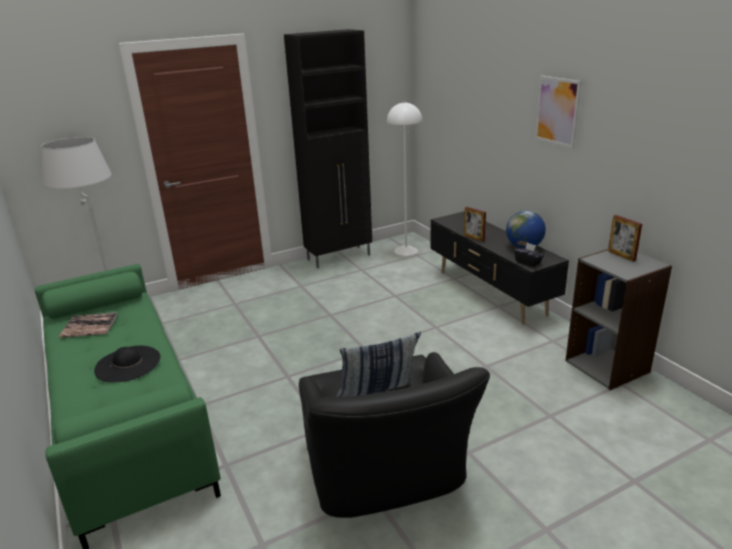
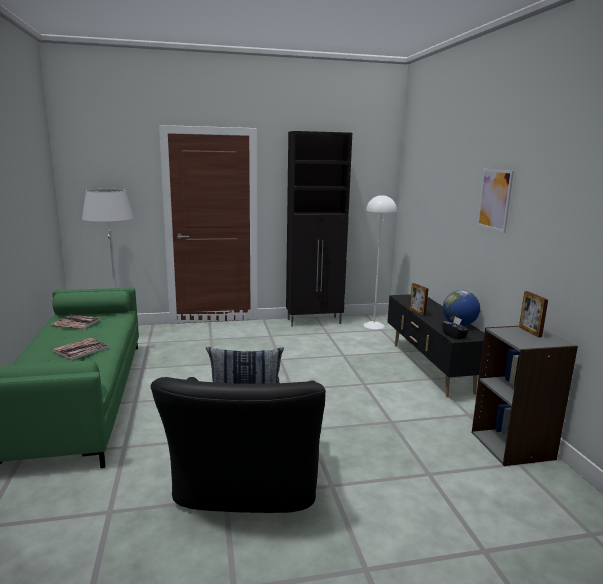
camera: 15 degrees right, 10 degrees down
(128, 364) = (81, 349): black hat -> book

